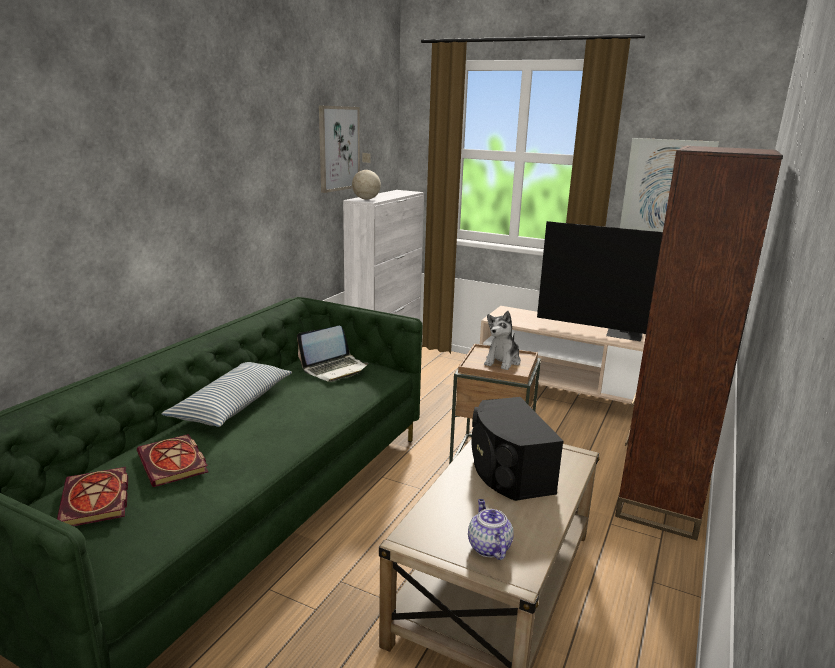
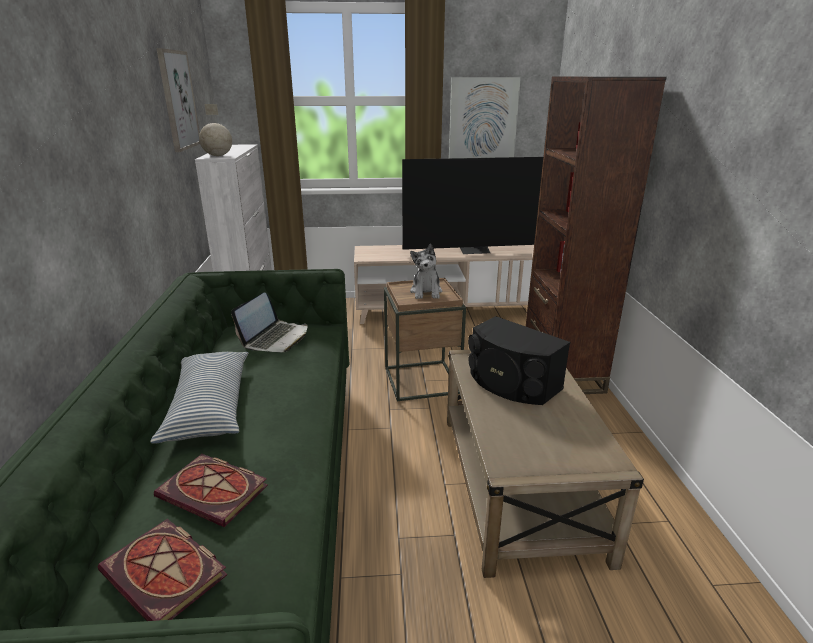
camera: 30 degrees left, 5 degrees up
(488, 547) = (567, 449): teapot -> none

